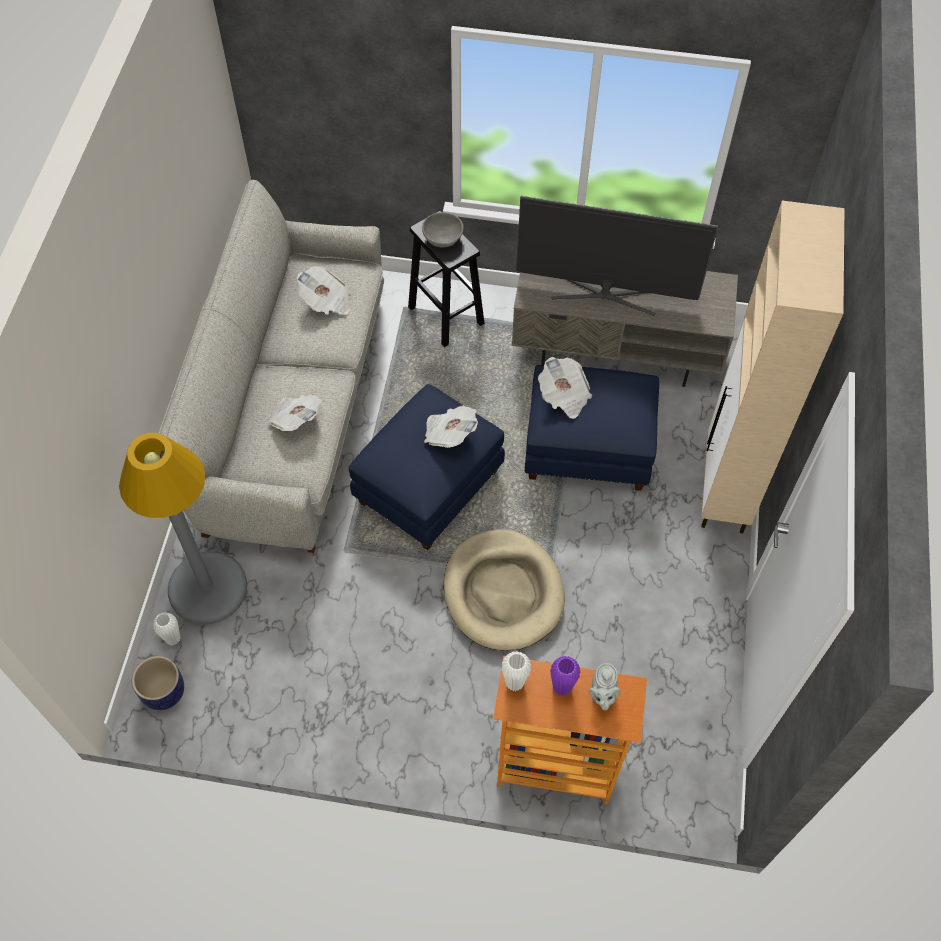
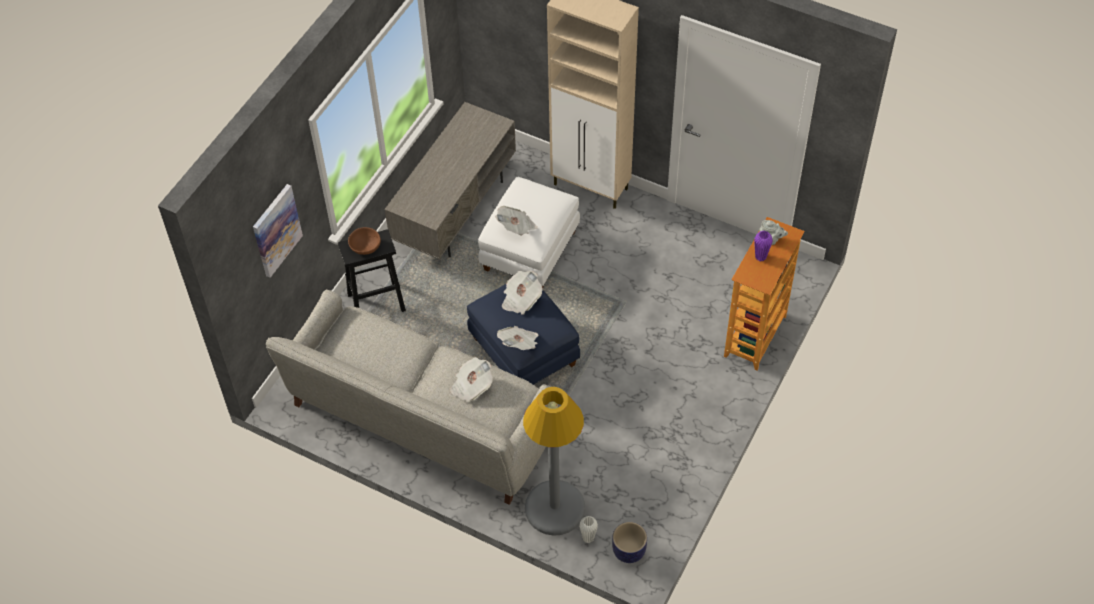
camera: 70 degrees left, 5 degrees down
(326, 301) = (372, 344): newspaper -> newspaper (519, 344)
(347, 101) = (276, 230): none -> picture
(442, 239) = (365, 247): grey bowl -> brown bowl
(503, 592) = (623, 330): beige dog bed -> none
(514, 683) = (750, 278): white vase -> none
(588, 447) = (529, 250): blue ottoman -> white ottoman
(605, 293) = (447, 176): television -> none

